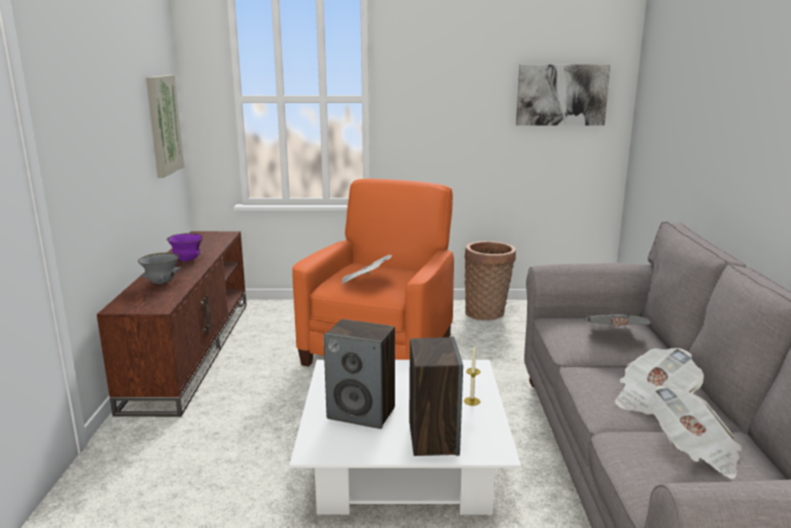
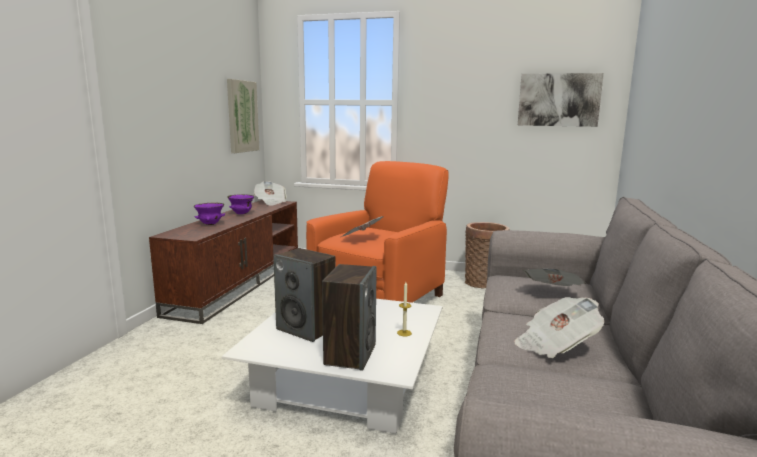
camera: 15 degrees right, 5 degrees down
(162, 283) = (210, 224): grey bowl -> purple bowl
(694, 451) = (564, 390): newspaper -> newspaper (270, 202)

